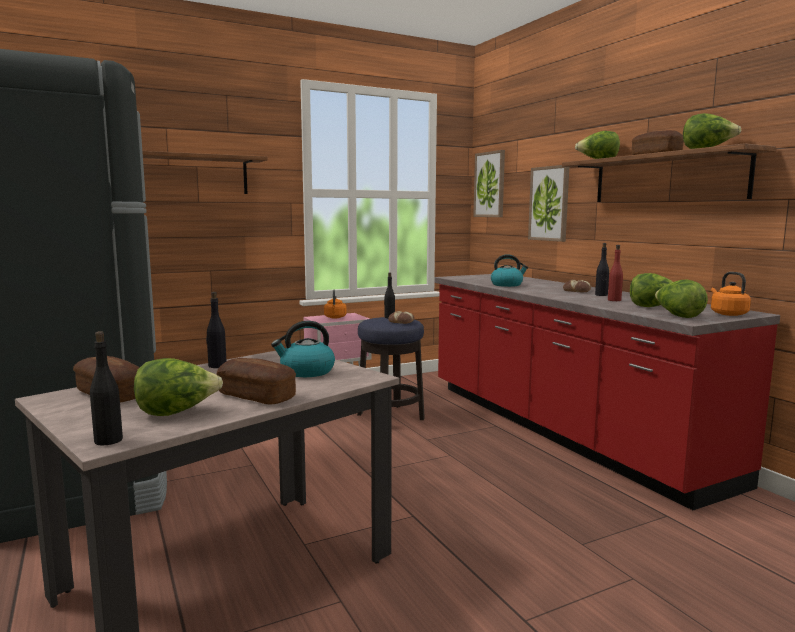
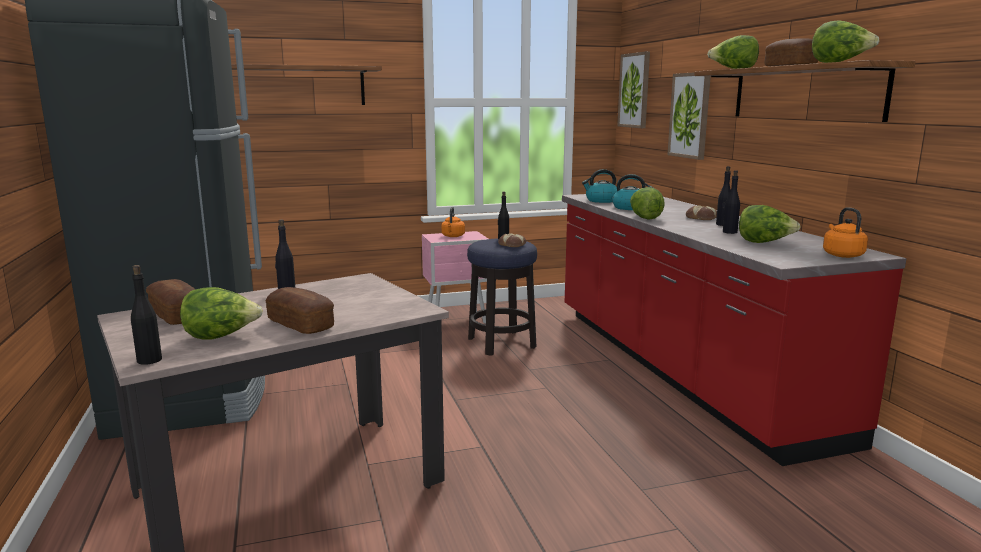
camera: 10 degrees right, 5 degrees up
(306, 372) = (364, 301): kettle -> kettle (601, 201)
(614, 300) = (730, 232): red bottle -> black bottle
(678, 316) = (778, 256): lettuce -> lettuce (644, 218)

